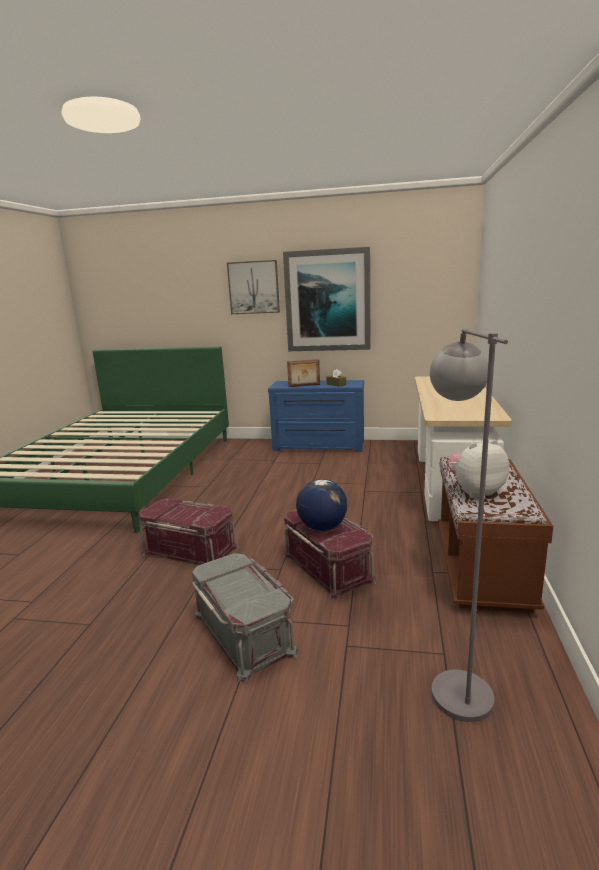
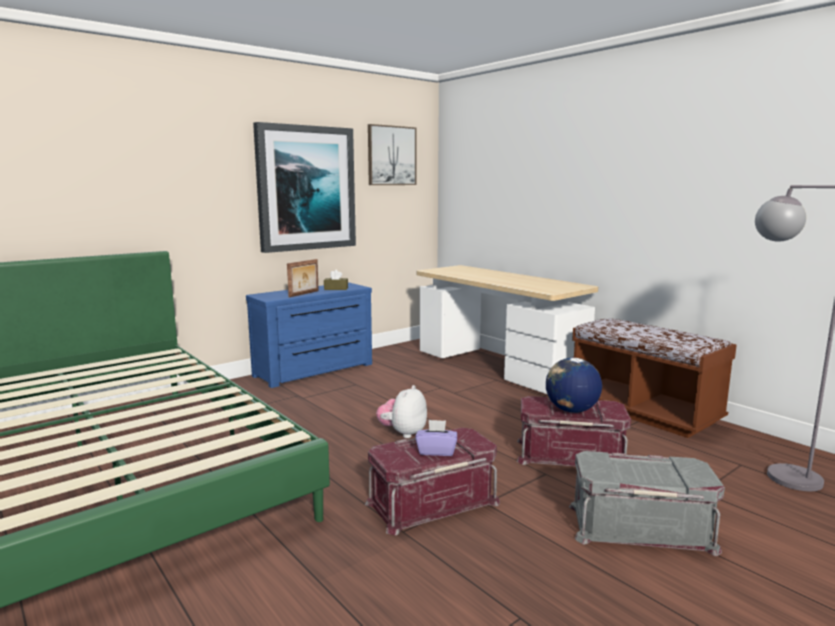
camera: 50 degrees left, 5 degrees down
(184, 514) = (436, 451): none -> purple tissue box
(253, 287) = (212, 166): picture -> picture (391, 155)
(475, 491) = (666, 337): plush toy -> plush toy (403, 433)

